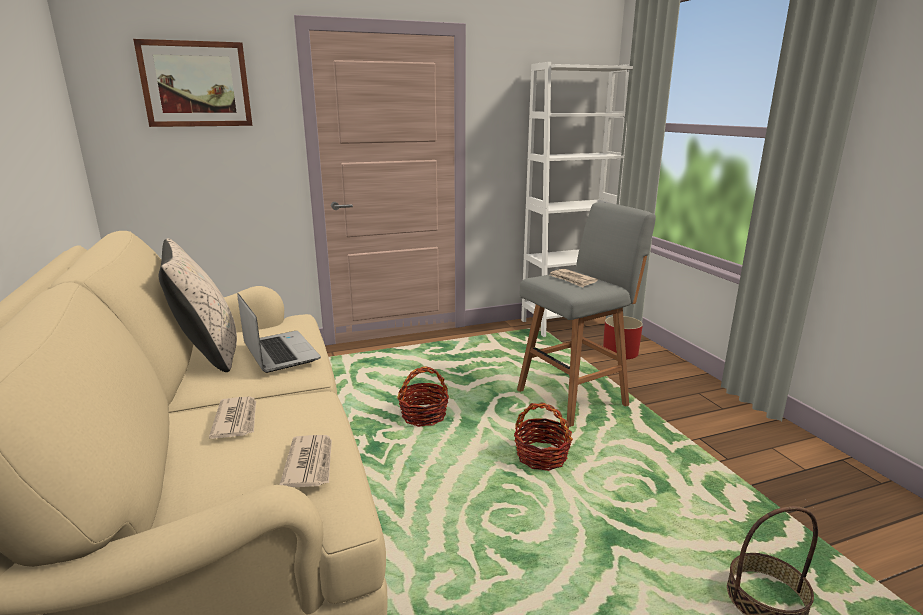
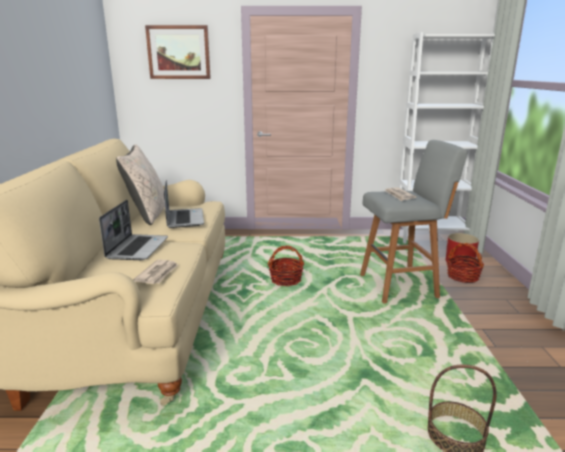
camera: 20 degrees right, 0 degrees up
(237, 420) = (137, 248): newspaper -> laptop
(541, 456) = (350, 317): basket -> basket (462, 276)

